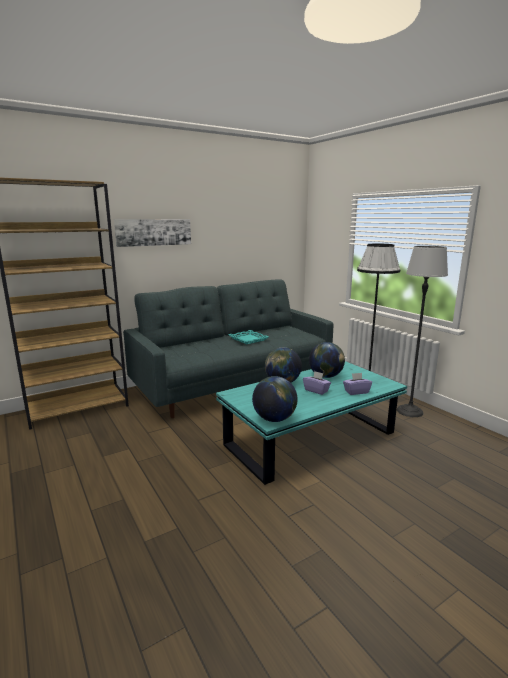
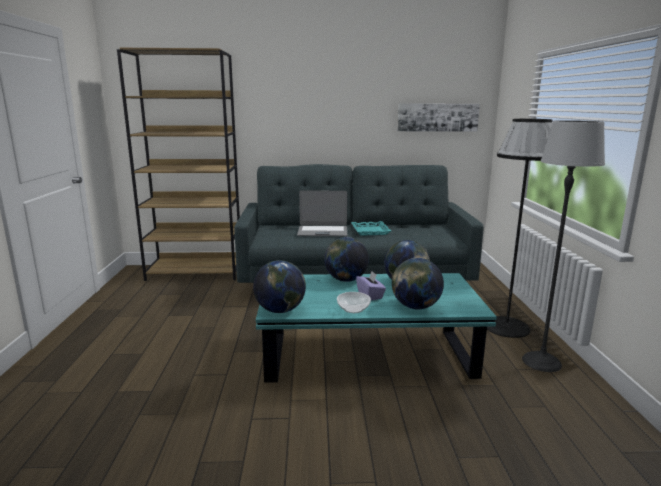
camera: 30 degrees right, 0 degrees up
(153, 232) = (289, 102): picture -> picture (437, 117)
(213, 346) = (322, 232): none -> laptop
(321, 404) = (353, 309): none -> bowl
(356, 392) = (415, 307): purple tissue box -> globe

